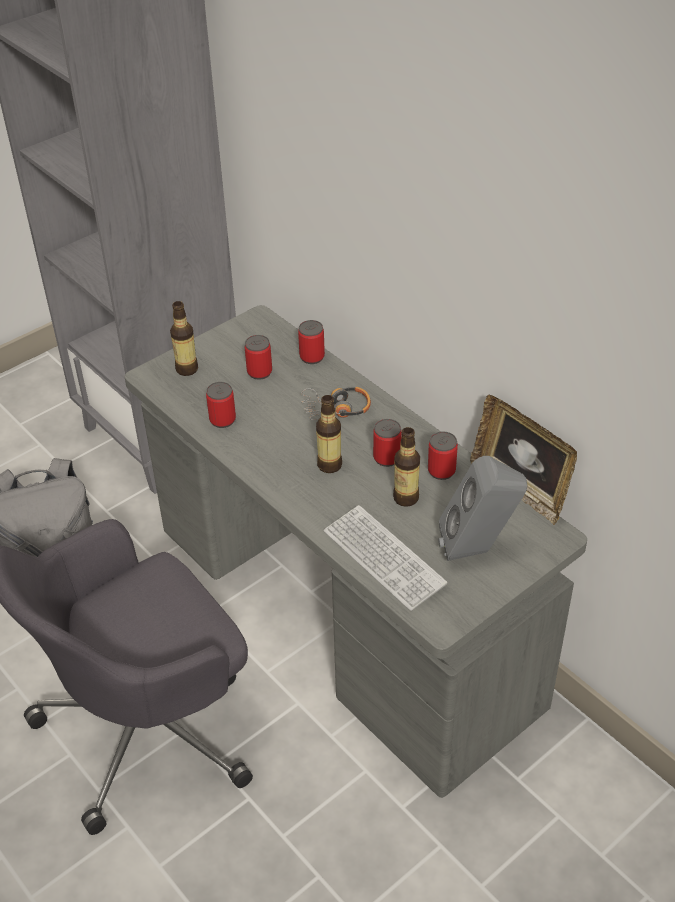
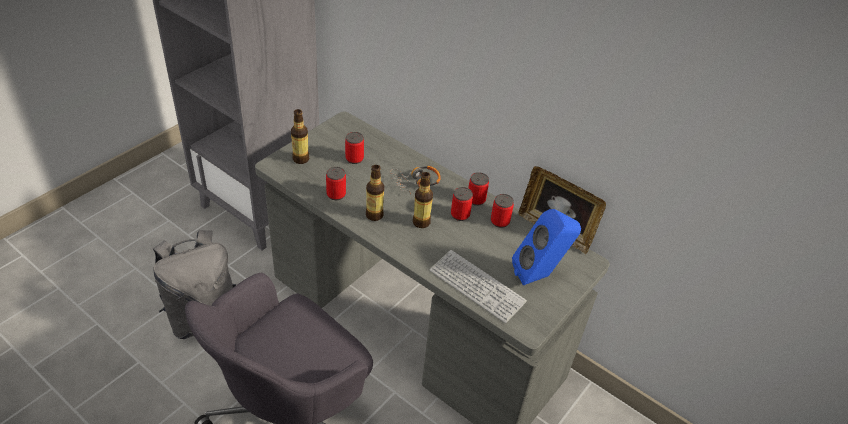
camera: 15 degrees left, 0 degrees up
(312, 357) = (389, 146): can -> can (476, 199)
(406, 498) = (480, 242): bottle -> bottle (374, 215)
(478, 550) = (540, 275): grey speaker -> blue speaker

